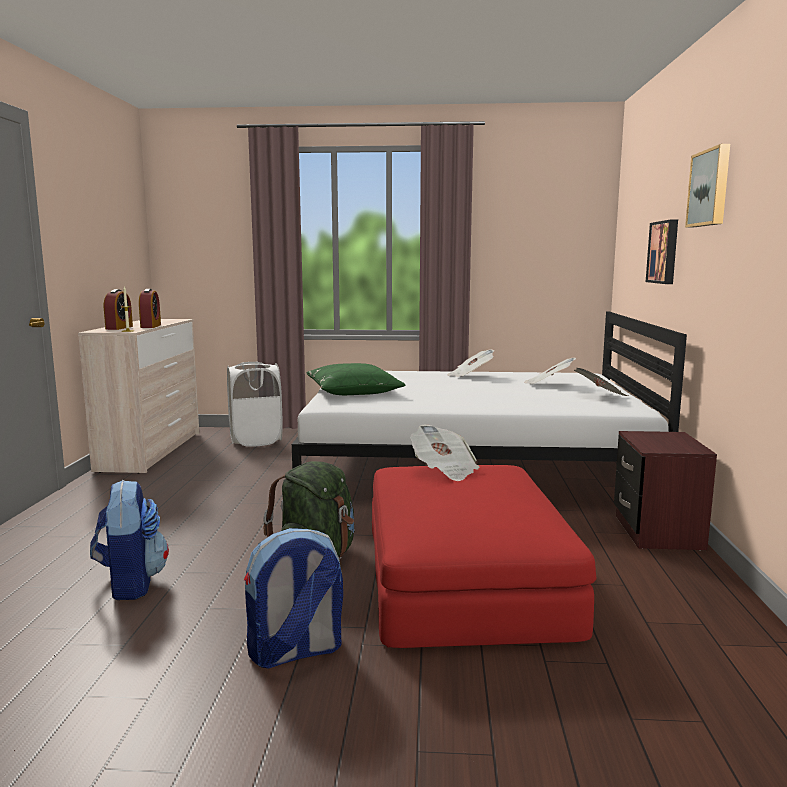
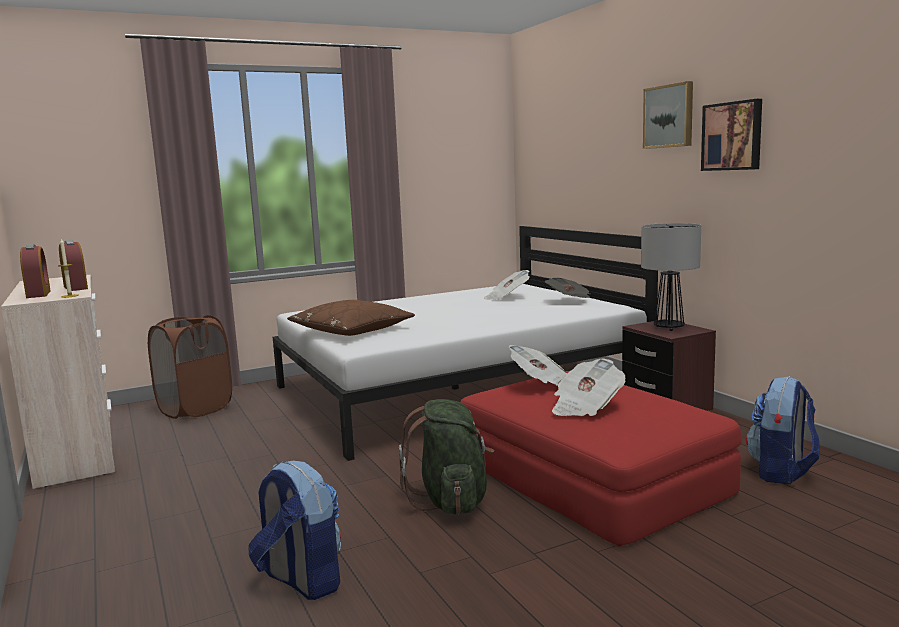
camera: 30 degrees left, 0 degrees up
(256, 440) = (195, 409): white laundry basket -> brown laundry basket
(295, 652) = (557, 577): backpack -> backpack (781, 472)
(353, 391) = (352, 330): green pillow -> brown pillow
(470, 375) = (426, 300): newspaper -> newspaper (585, 407)
(664, 252) = (604, 170): picture -> picture (733, 136)
(666, 441) = (669, 328): none -> table lamp

